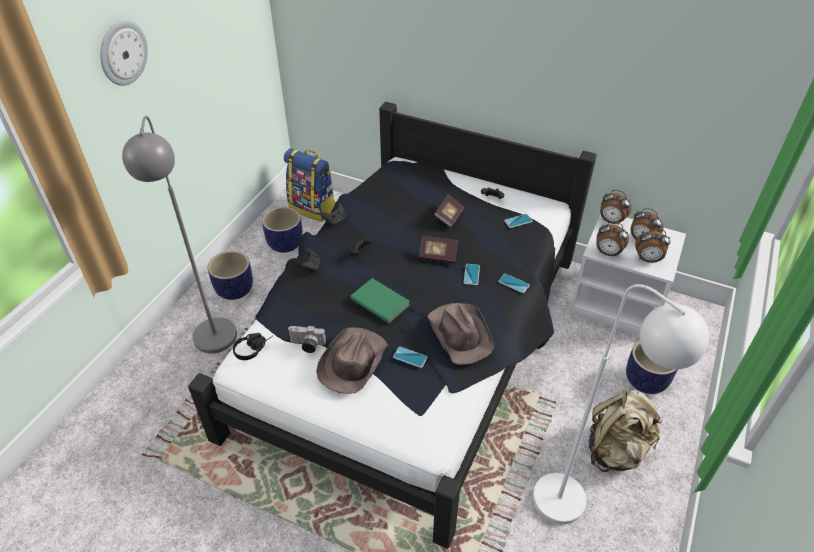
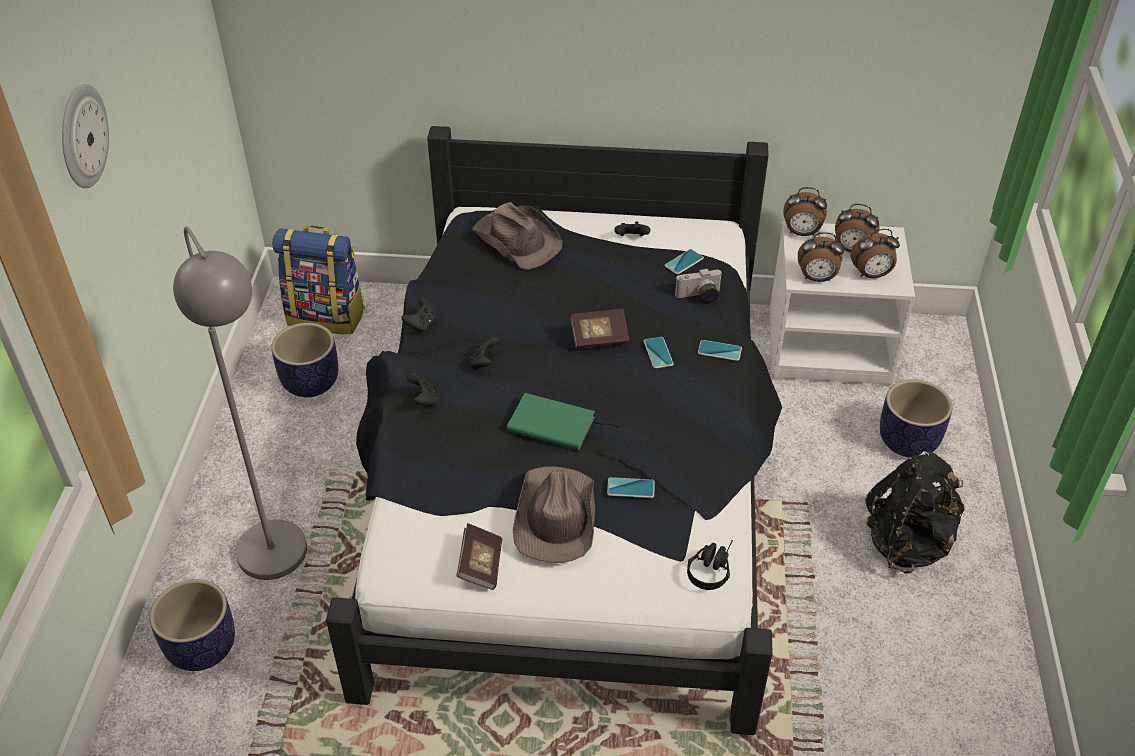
camera: 20 degrees left, 0 degrees up
(235, 289) = (265, 472): planter -> planter (202, 647)
(254, 348) = (400, 538): black headphones -> black headphones (711, 567)
(307, 345) = (478, 512): camera -> camera (699, 296)
(449, 217) = (585, 278): book -> book (480, 565)
(460, 333) = (682, 437): brown hat -> brown hat (517, 239)
(571, 512) = (886, 638): white floor lamp -> none
(616, 450) = (908, 542): beige backpack -> black backpack

